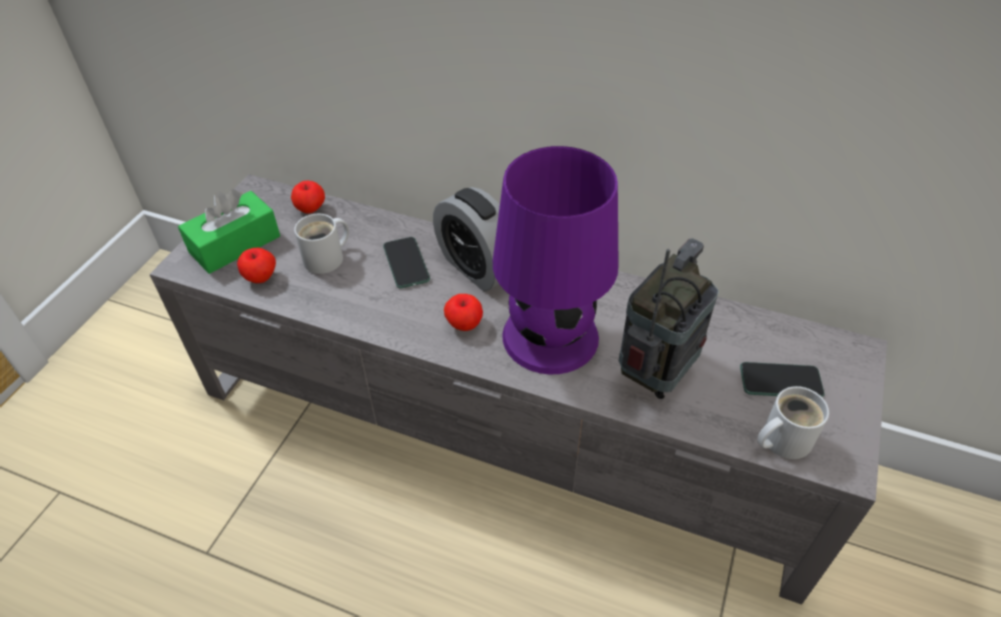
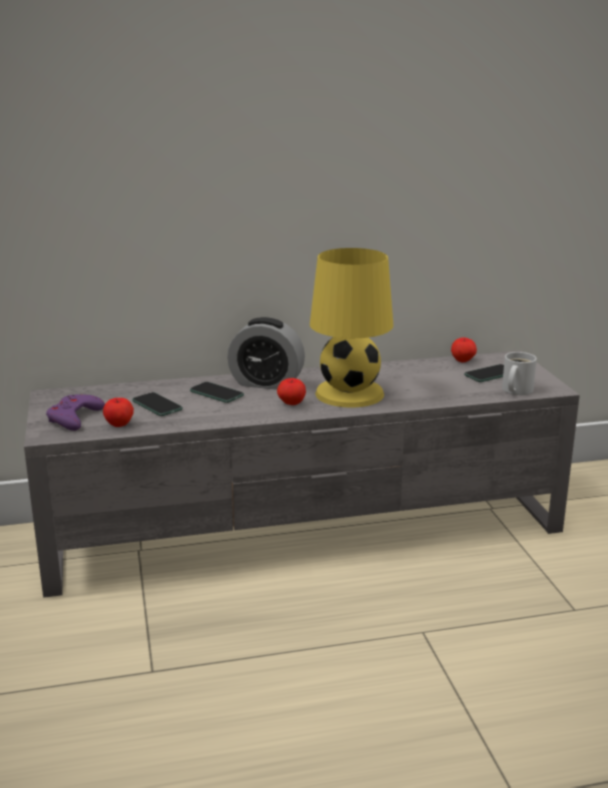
camera: 35 degrees left, 25 degrees down
(235, 244) = (74, 418): green tissue box -> purple game controller
(310, 209) = (109, 391): apple -> apple (463, 360)
(327, 258) = (157, 405): white mug -> phone
(551, 336) = (350, 393): purple table lamp -> yellow table lamp
(656, 375) = (426, 389): radio -> none

